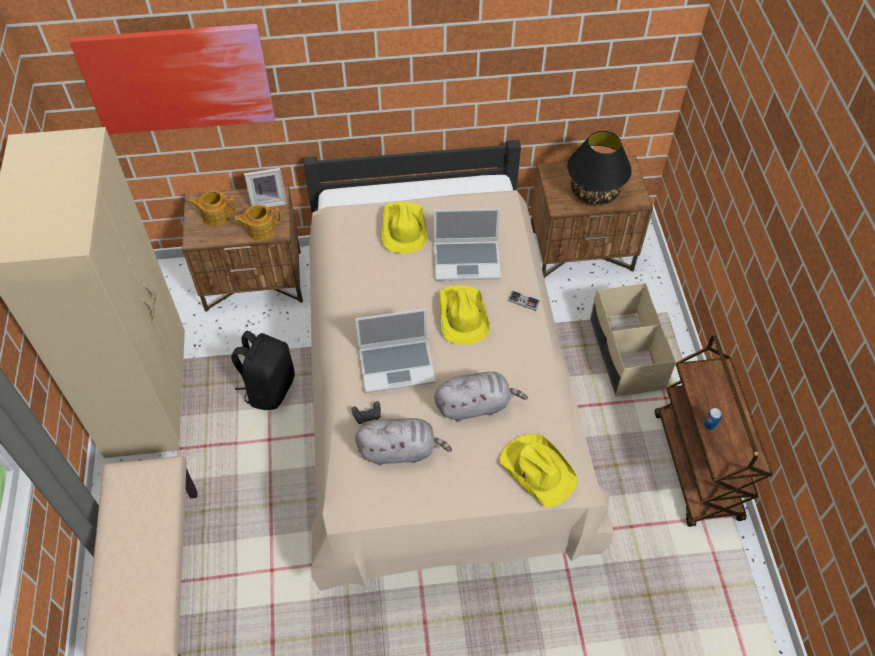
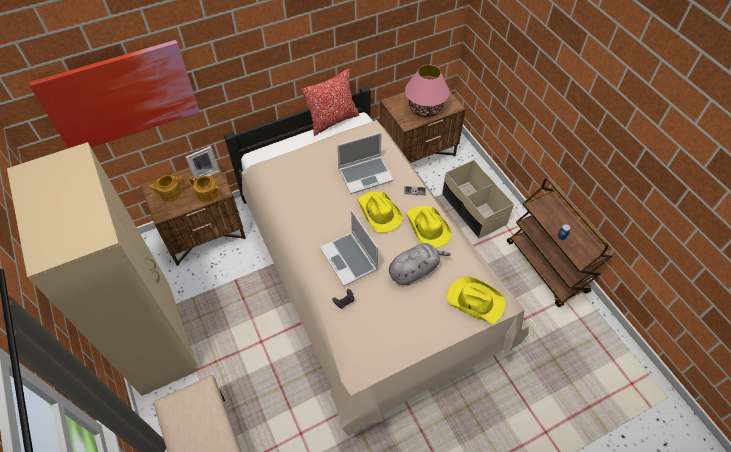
camera: 20 degrees left, 0 degrees up
(260, 229) = (208, 194): teapot -> teapot turned 120 degrees counterclockwise
(269, 388) = (246, 305): black backpack -> none
(397, 365) = (350, 259): laptop -> laptop turned 90 degrees clockwise
(400, 450) = (377, 318): grey plush toy -> none
(403, 229) = (313, 165): yellow hat -> yellow hat (427, 228)
(456, 176) = (333, 121): none -> pillow
(594, 192) = (425, 109): black table lamp -> pink table lamp

